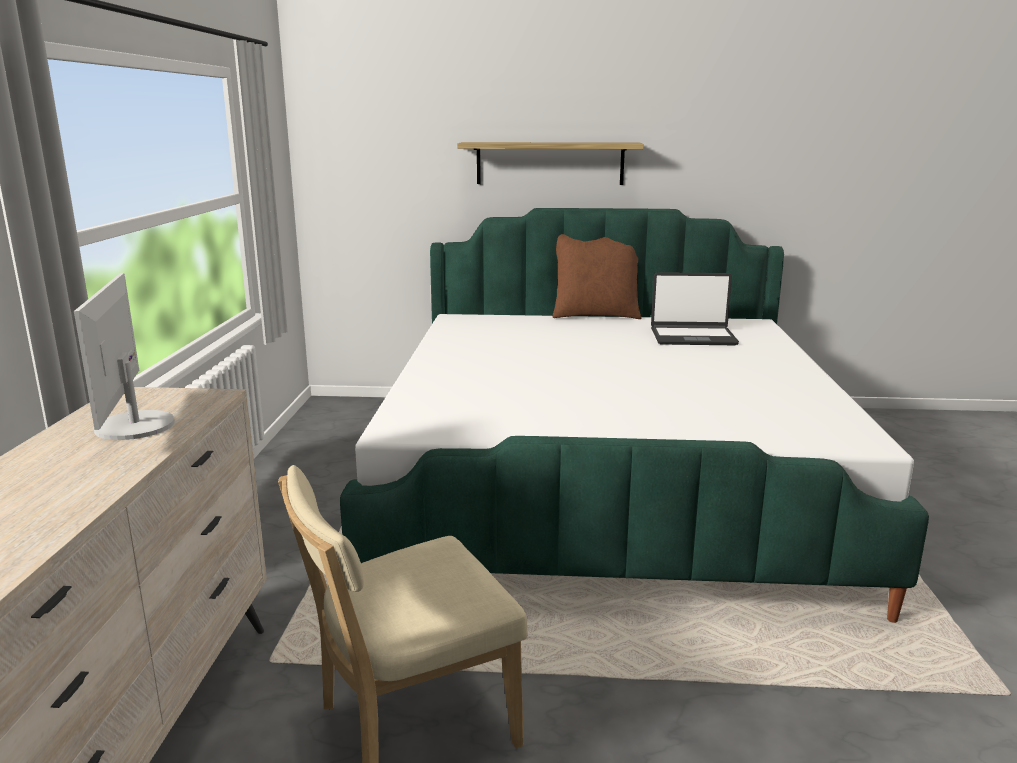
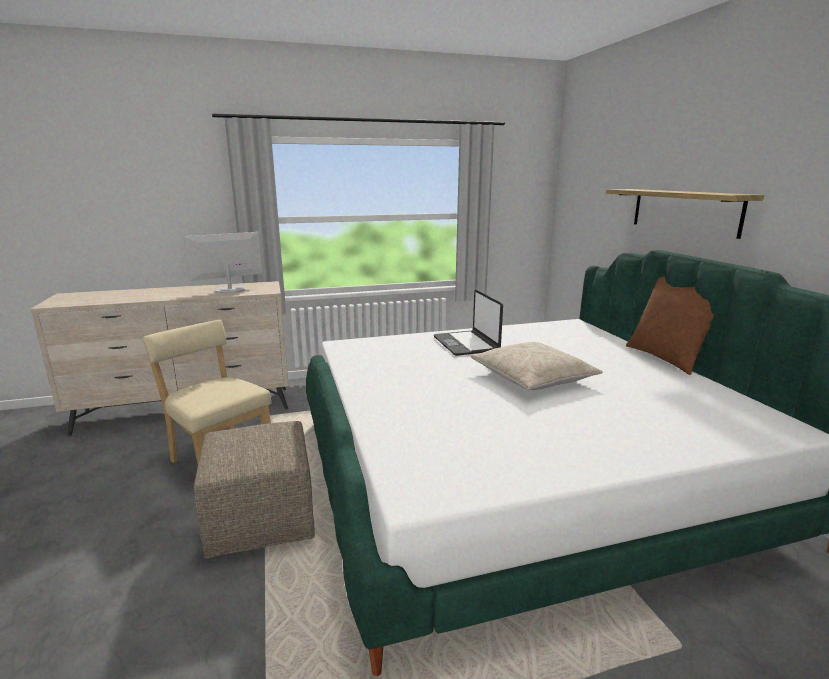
camera: 70 degrees right, 0 degrees up
(612, 362) = (532, 377): none -> beige pillow
(632, 682) = (262, 521): none -> beige ottoman
(692, 337) = (665, 401): laptop -> laptop (466, 344)

